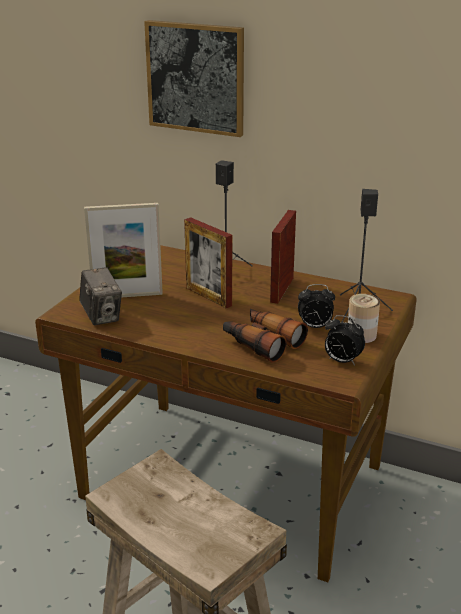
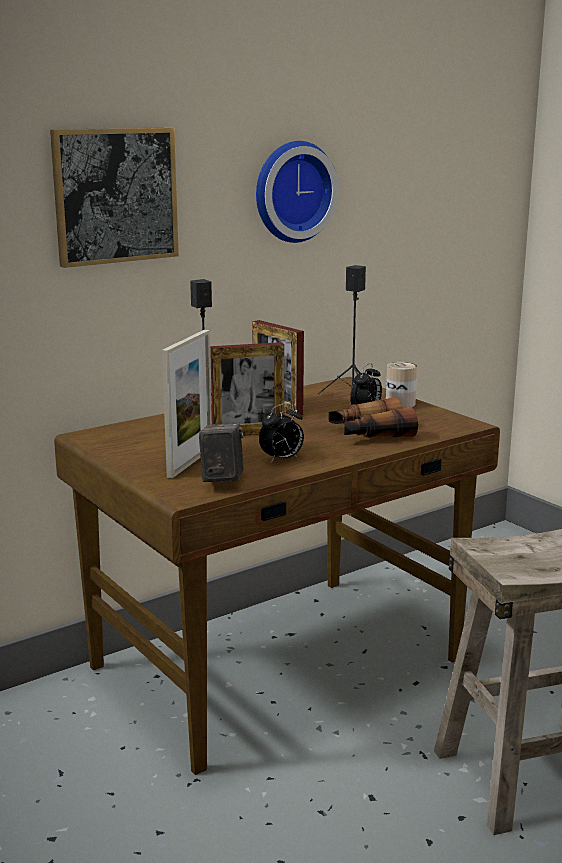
camera: 60 degrees left, 10 degrees down
(102, 316) = (222, 480): camera -> camera turned 90 degrees counterclockwise
(341, 361) = (436, 418): alarm clock -> alarm clock (282, 459)
(366, 102) = (292, 191): none -> wall clock

